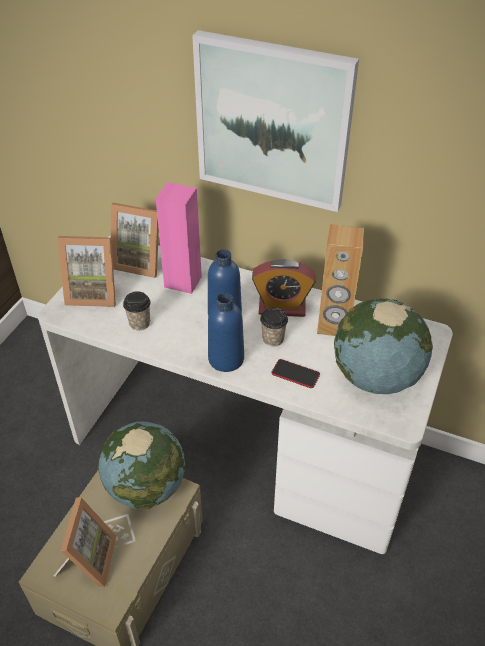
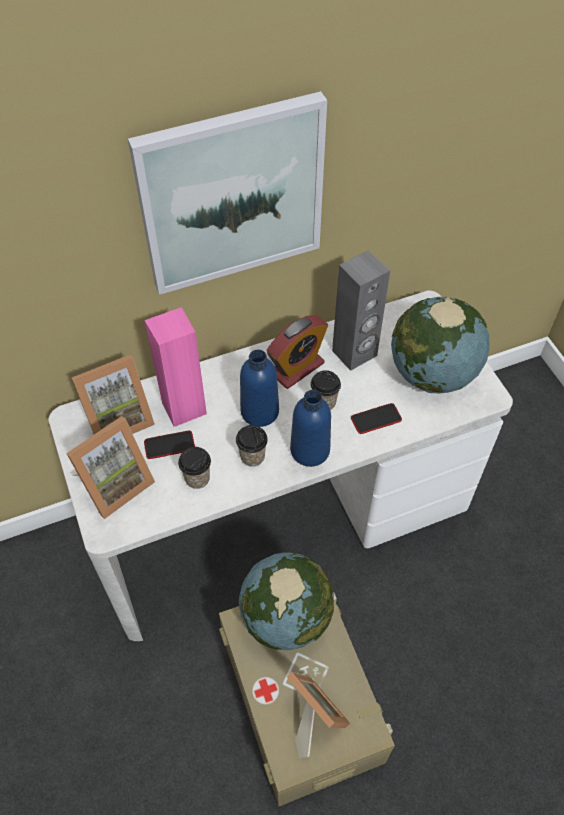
camera: 45 degrees left, 10 degrees up
(148, 295) = (169, 445): none -> phone
(186, 336) = (252, 456): none -> cup
(334, 326) = (355, 353): brown speaker -> grey speaker

